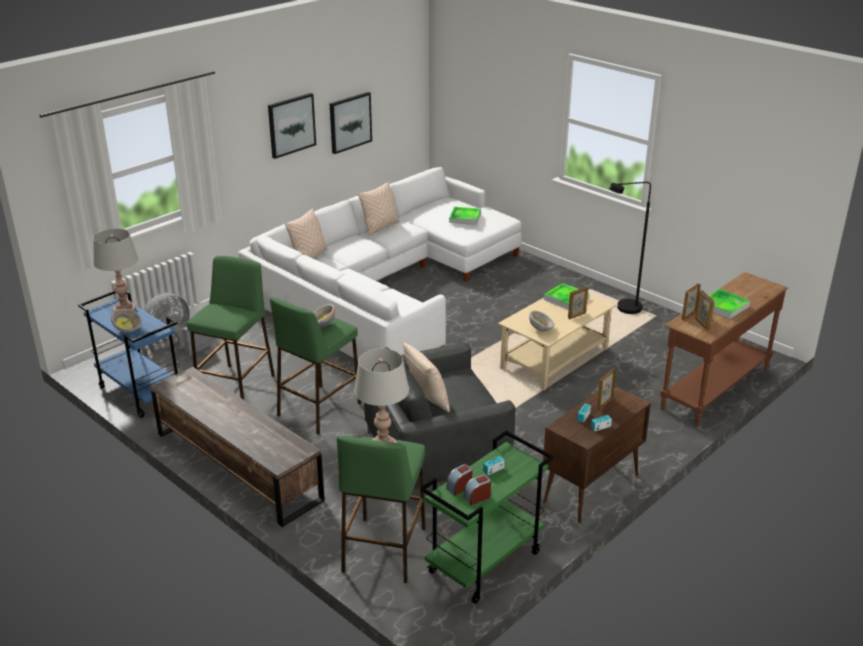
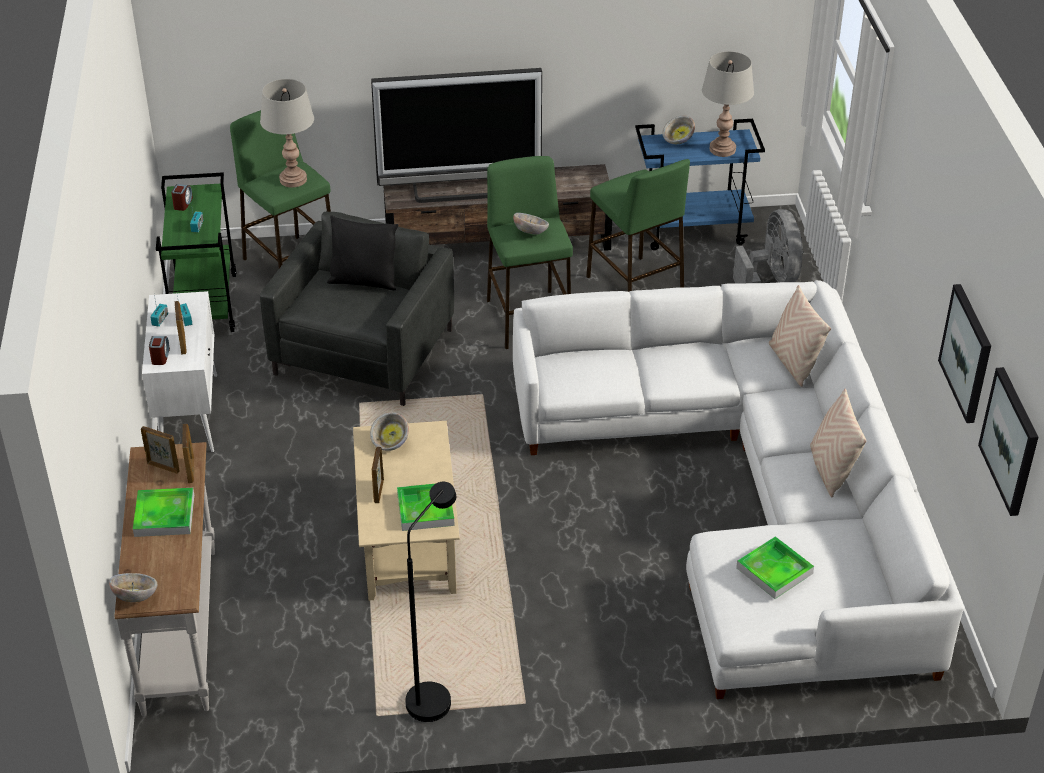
camera: 130 degrees right, 10 degrees up
(252, 430) = (461, 188): none -> television
(291, 125) = (931, 245): picture -> picture (1011, 441)
(427, 399) = (363, 282): beige pillow -> black pillow
(459, 487) = (205, 202): alarm clock -> alarm clock (160, 357)
(591, 489) = (189, 414): brown cabinet -> white cabinet
(714, 388) = (182, 630): brown console table -> white console table
(770, 287) = (135, 596): none -> bowl

